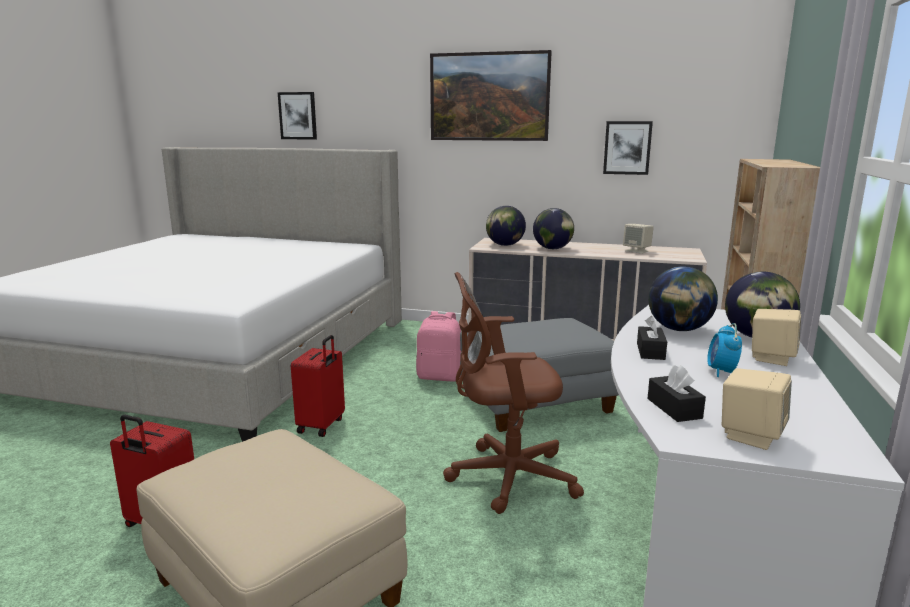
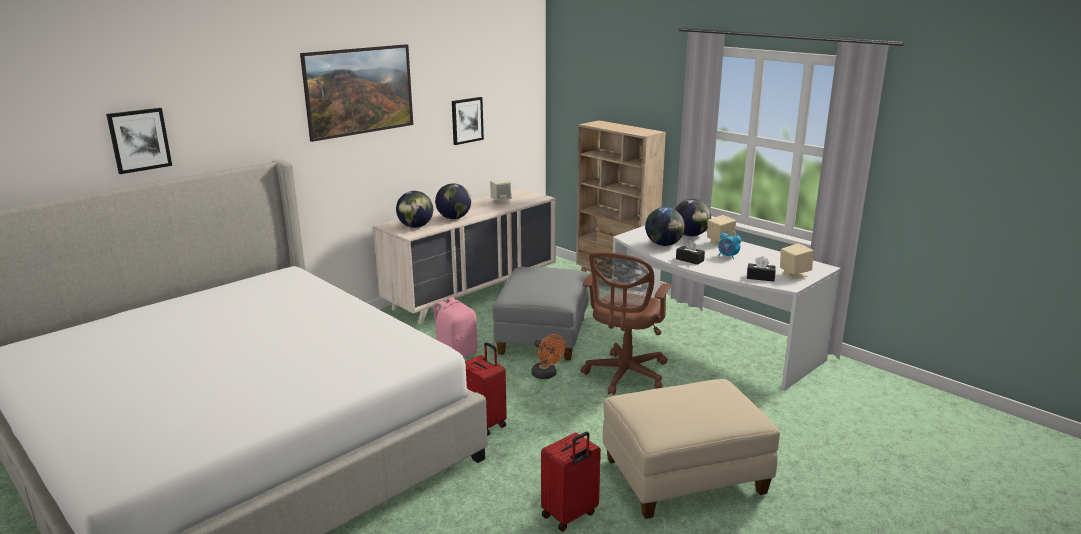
camera: 60 degrees left, 5 degrees up
(451, 429) = (547, 375): none -> orange fan

